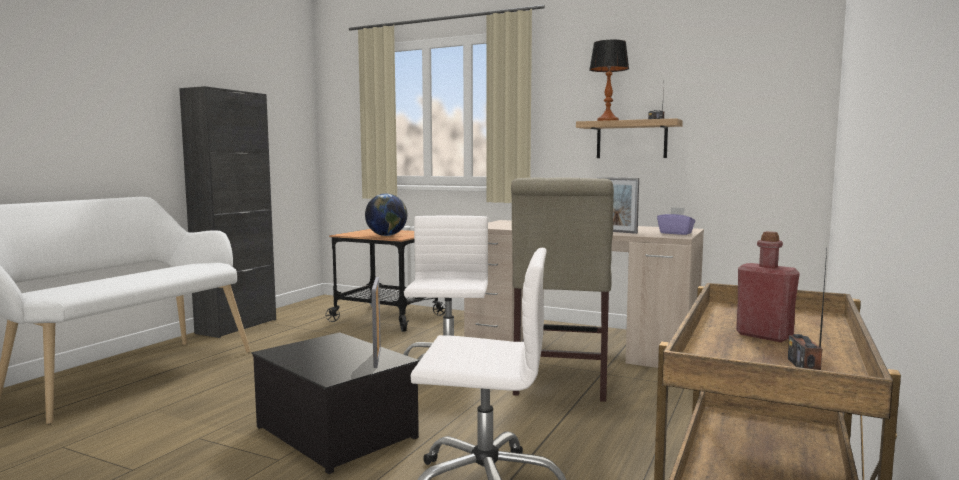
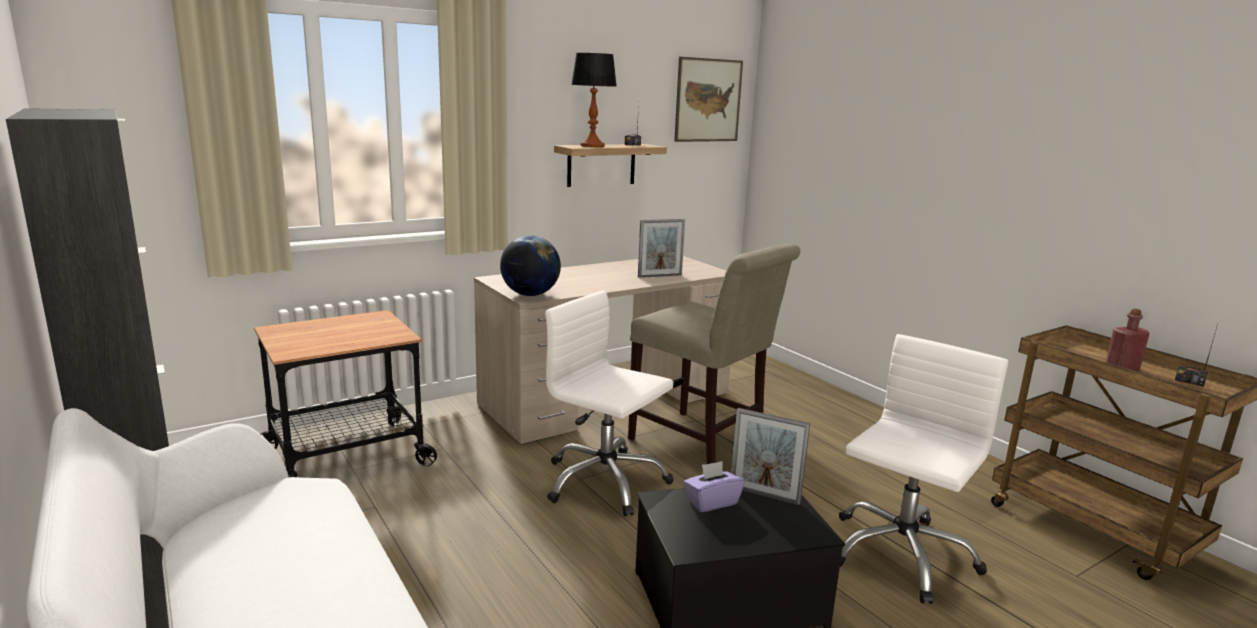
camera: 60 degrees left, 10 degrees up
(386, 235) = (364, 337): globe -> globe (530, 294)
(675, 233) = (698, 267): purple tissue box -> purple tissue box (711, 502)
(764, 73) = (708, 100): none -> picture

